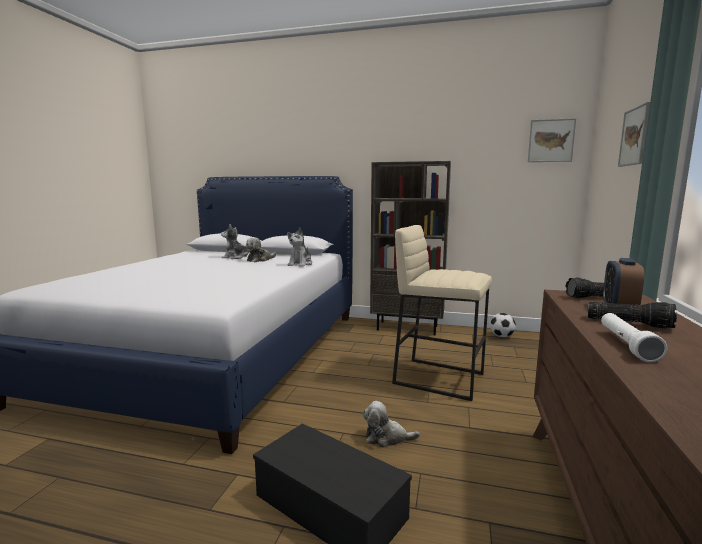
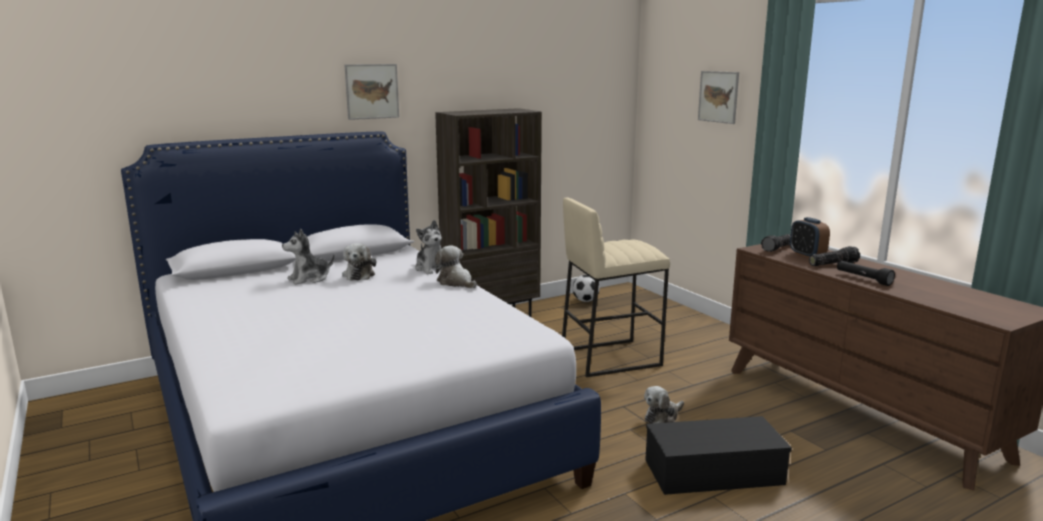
camera: 45 degrees left, 5 degrees up
(286, 271) = (456, 282): none -> plush toy
(551, 140) = (606, 81): picture -> picture (372, 91)
(626, 345) = (863, 279): white flashlight -> black flashlight

